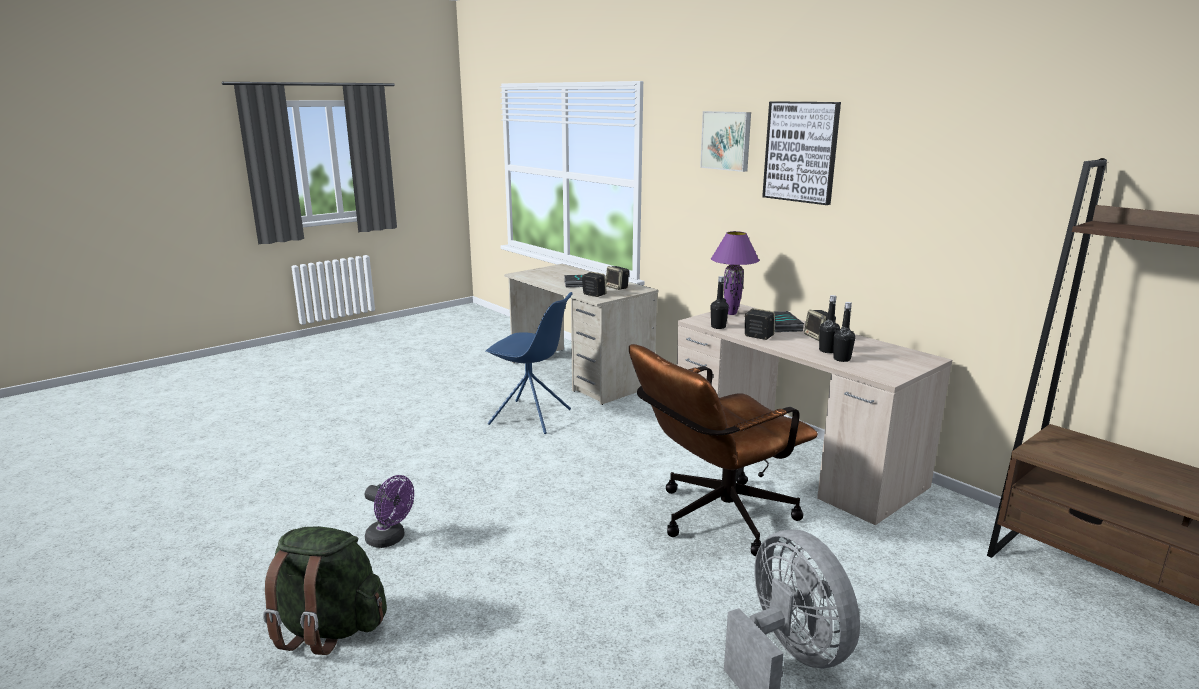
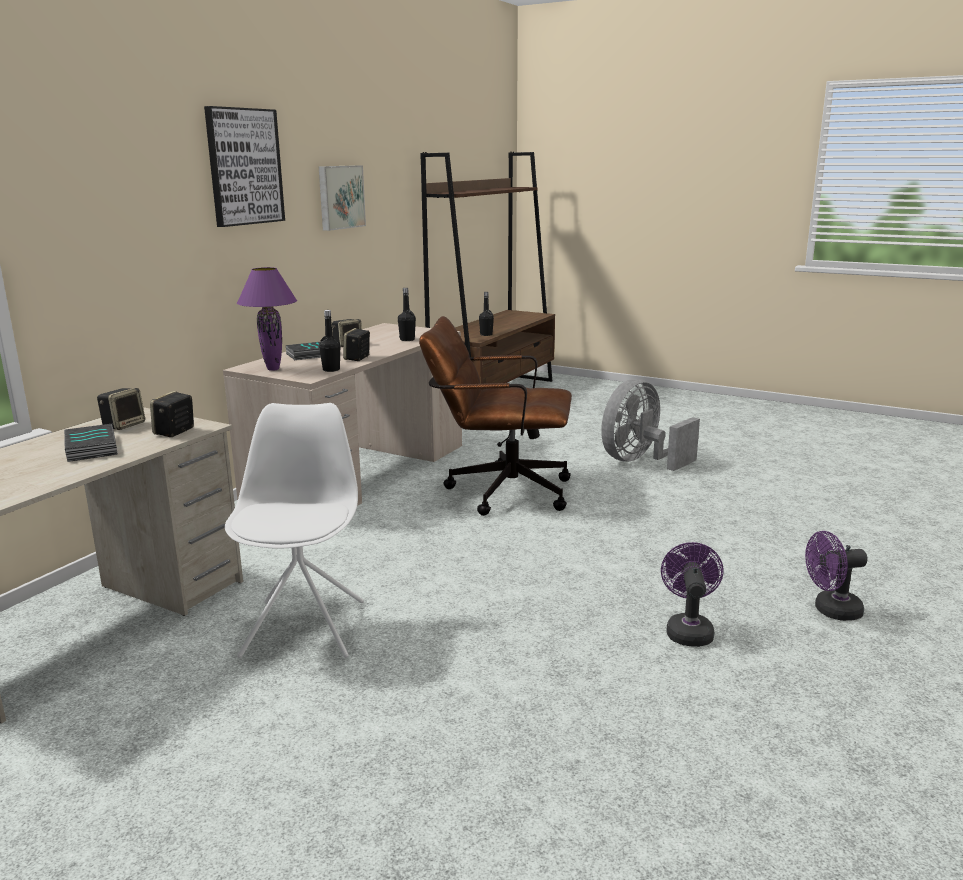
camera: 110 degrees left, 0 degrees up
(328, 629) = (831, 611): green backpack -> purple fan
(531, 417) = (305, 627): blue chair -> white chair
(715, 519) = (498, 491): brown office chair -> brown office chair turned 150 degrees clockwise
(727, 140) = (153, 160): picture -> picture (340, 197)
(827, 350) = (387, 343): black bottle -> black bottle (486, 334)

